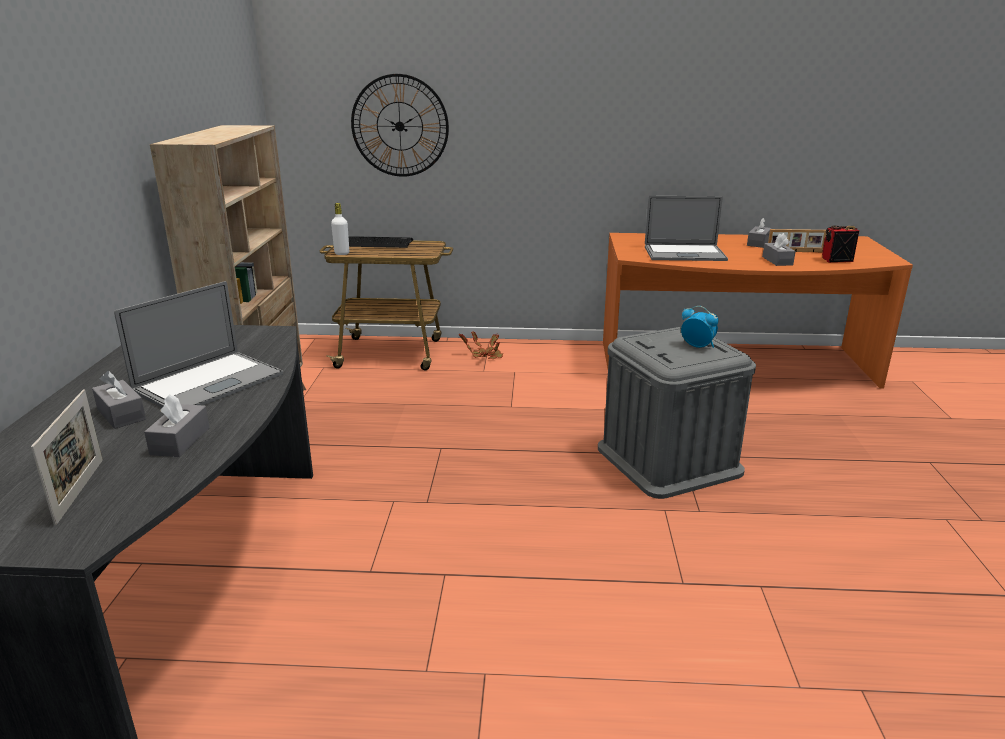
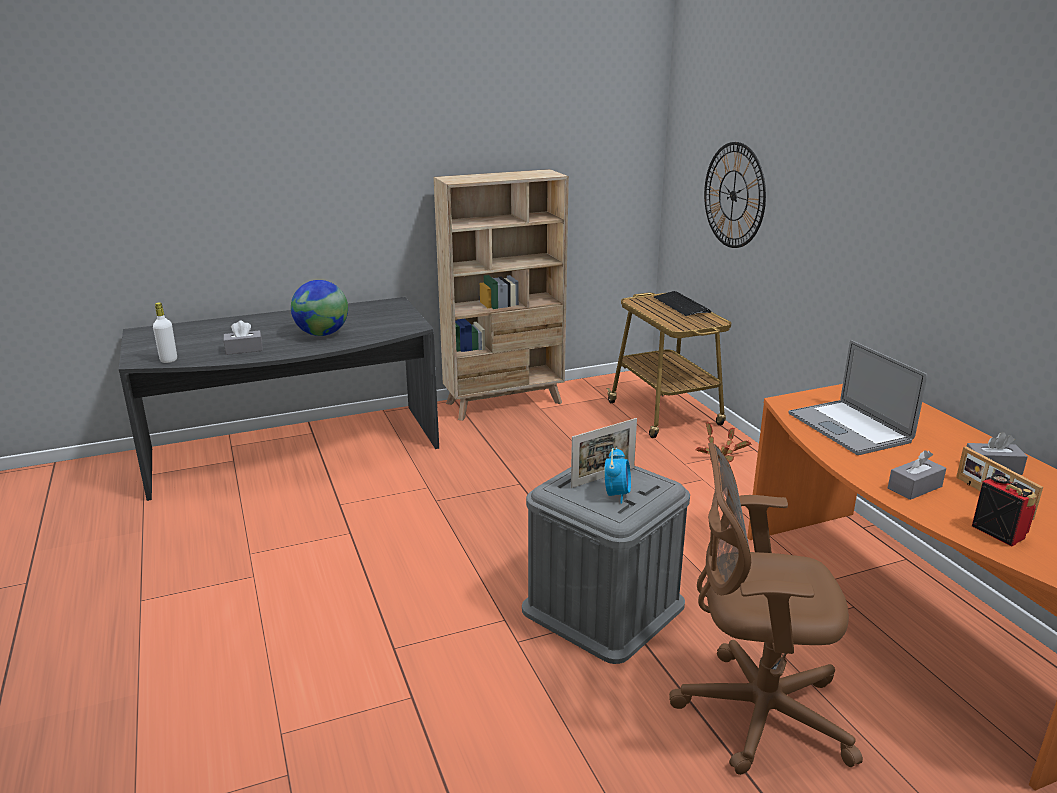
camera: 65 degrees right, 0 degrees up
(80, 490) = (185, 347): picture frame -> picture frame (603, 477)
(121, 414) = (270, 329): grey tissue box -> none
(209, 383) = (322, 334): laptop -> globe
(342, 253) = (634, 302): white bottle -> white bottle (168, 360)
(809, 440) = (754, 712): none -> brown office chair

